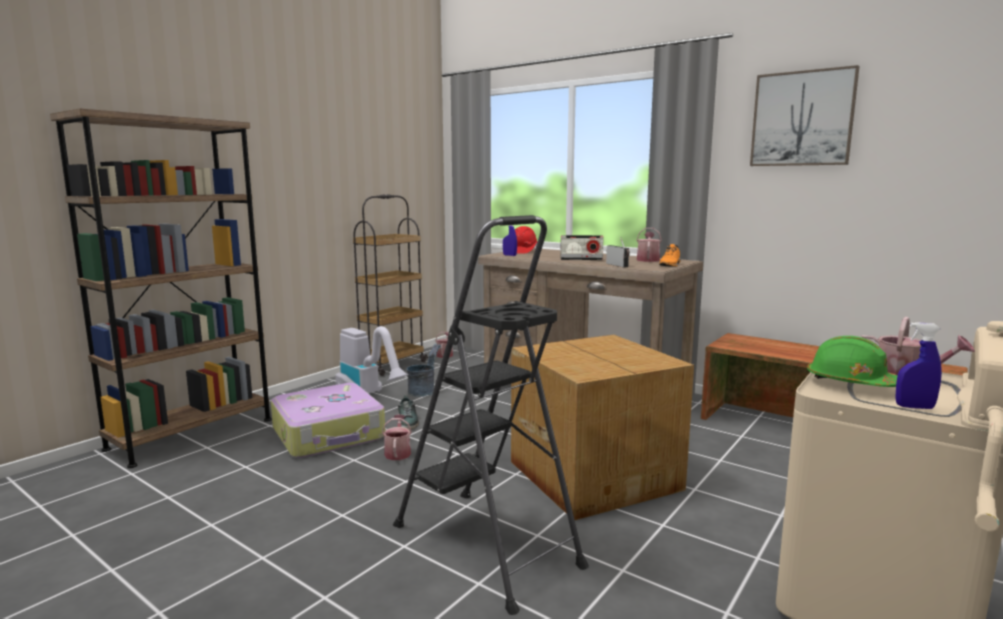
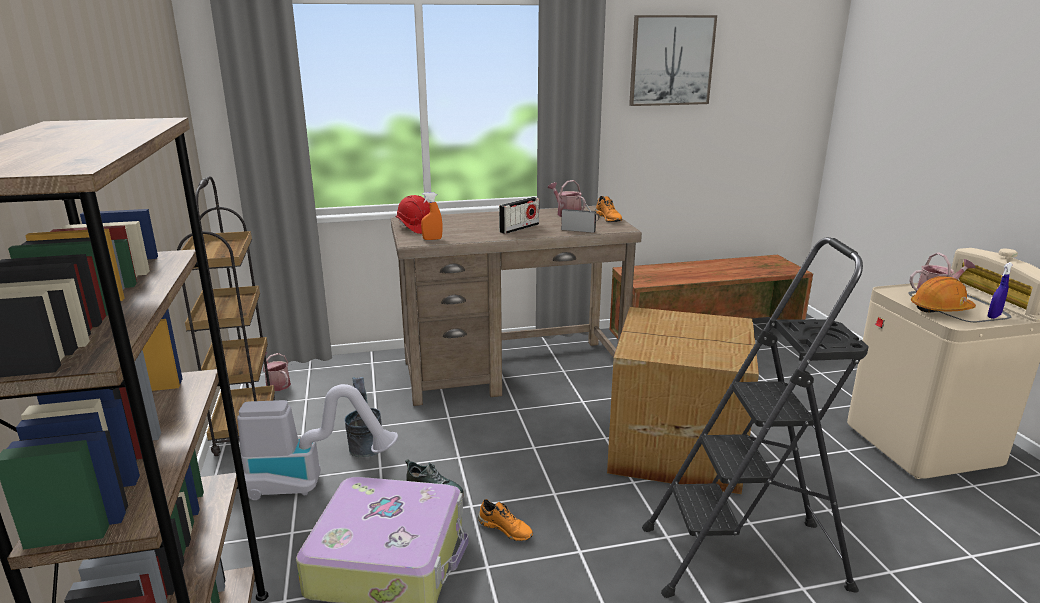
camera: 50 degrees left, 10 degrees up
(398, 452) = (506, 528): watering can -> orange shoe
(509, 255) = (432, 239): blue spray bottle -> orange spray bottle
(851, 382) = (940, 309): green hard hat -> orange hard hat

